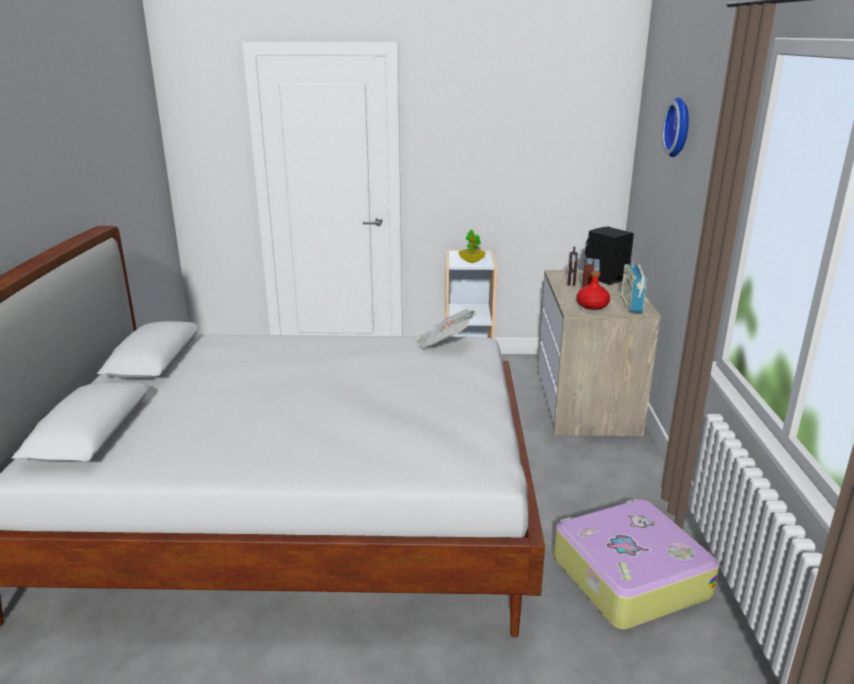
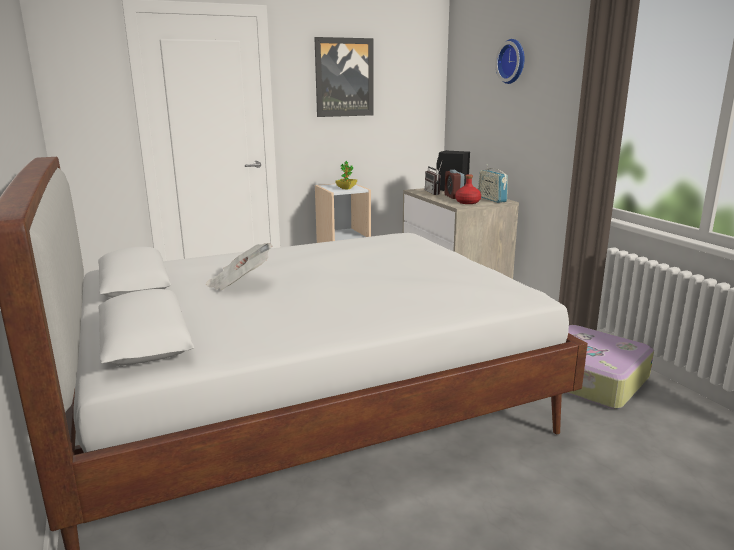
camera: 25 degrees left, 5 degrees down
(443, 343) = (383, 238): newspaper -> newspaper (239, 283)
(491, 125) = (344, 77): none -> picture

